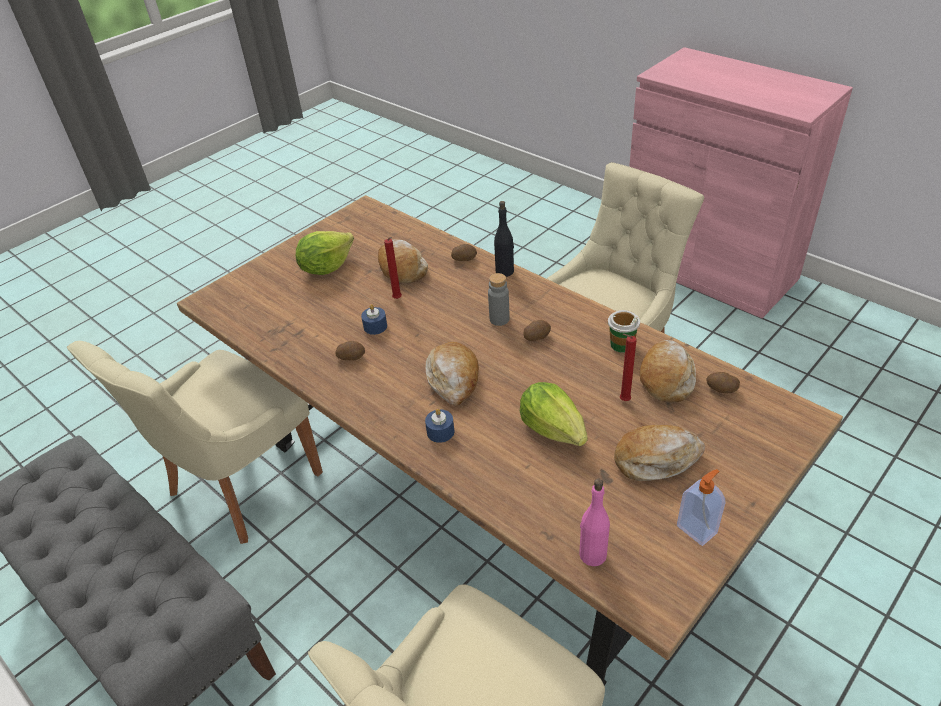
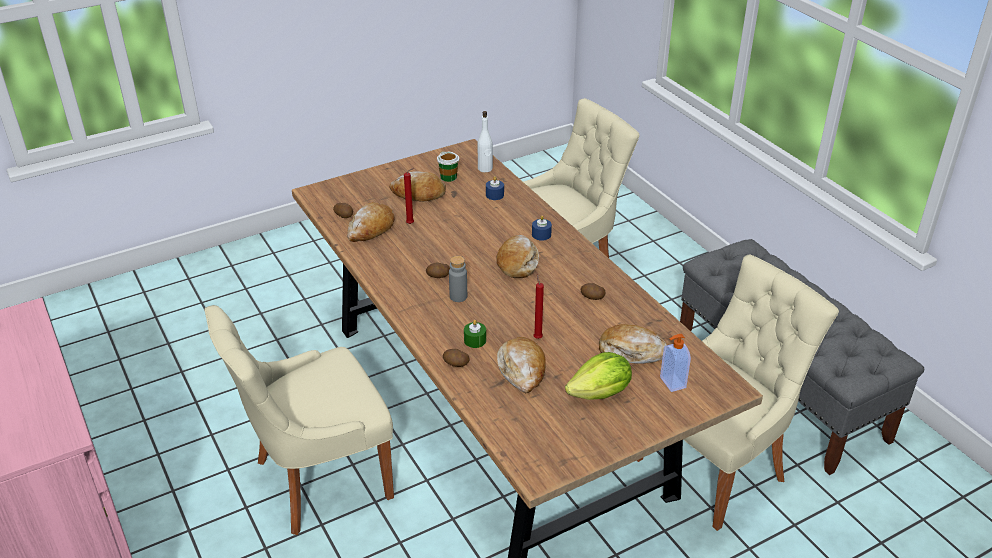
camera: 165 degrees left, 5 degrees down
(301, 309) = (631, 352): none -> bread
(375, 326) = (565, 317): blue candle -> blue candle (494, 195)
(457, 281) = (475, 340): none -> green candle
(505, 271) = (425, 339): black bottle -> none
(554, 429) = (467, 220): lettuce -> none
(592, 554) = (485, 169): pink bottle -> white bottle
(621, 344) = (381, 255): cup -> cup (448, 177)
(697, 529) = (424, 166): soap dispenser -> soap dispenser (672, 383)

